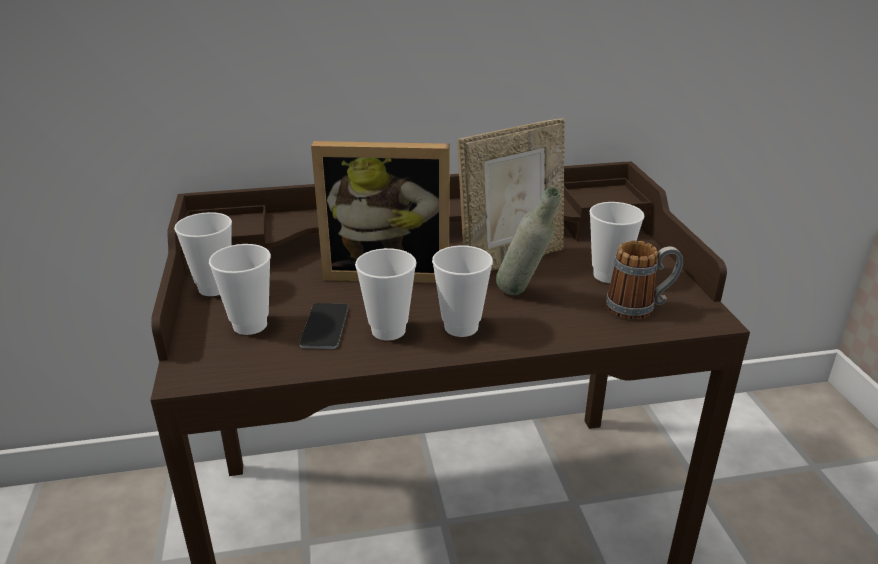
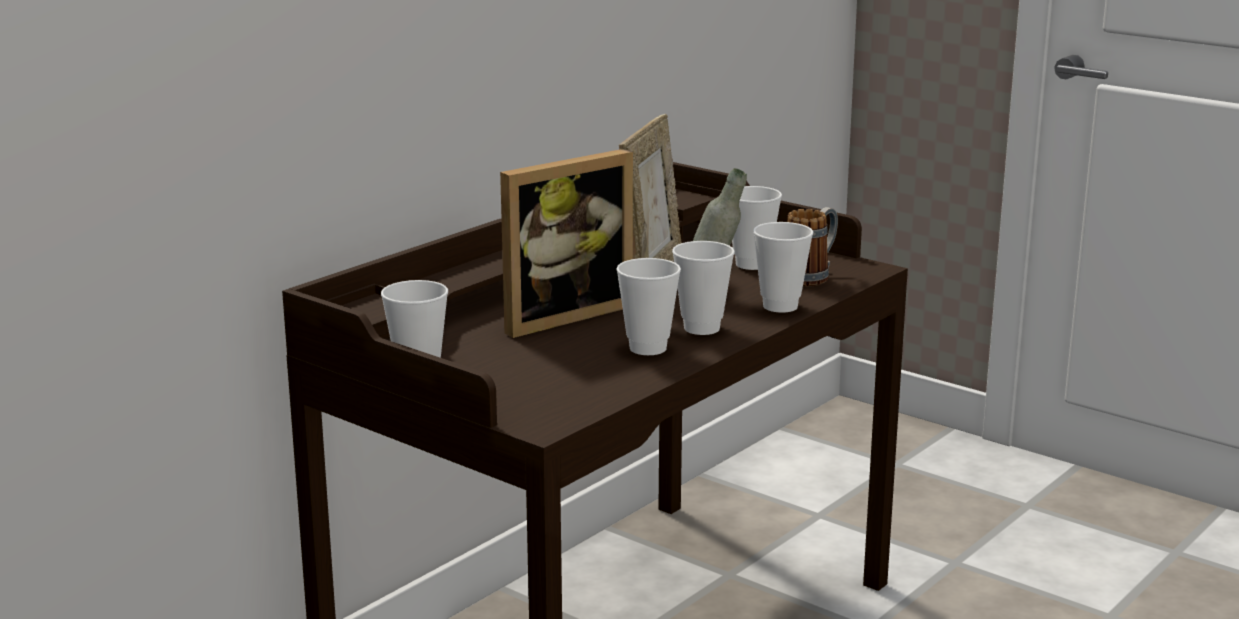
camera: 40 degrees left, 10 degrees down
(250, 325) = (518, 383): cup -> cup (780, 306)
(324, 326) = (588, 363): phone -> none

